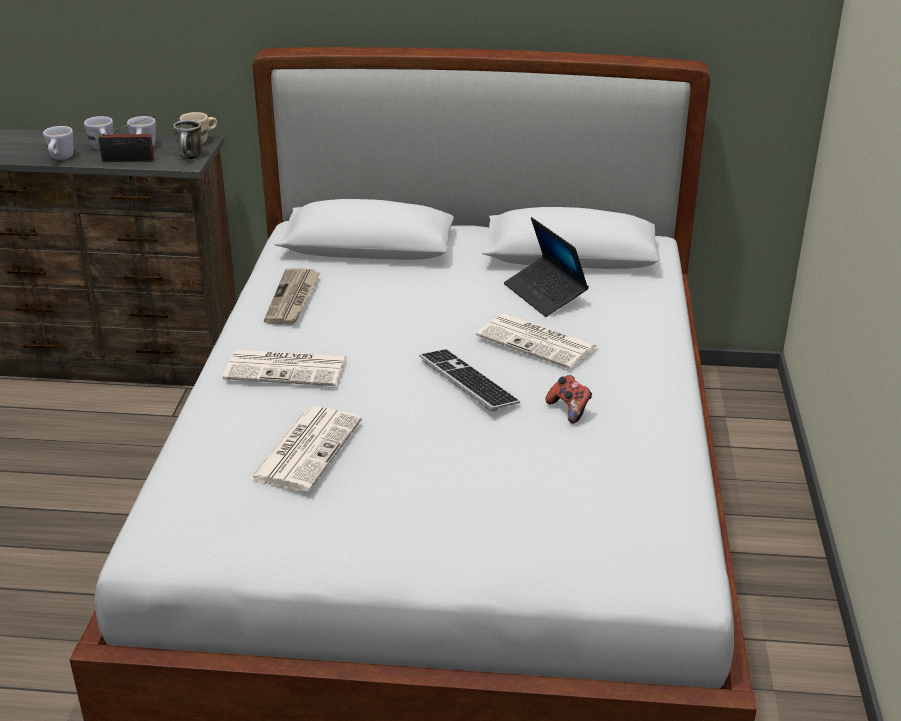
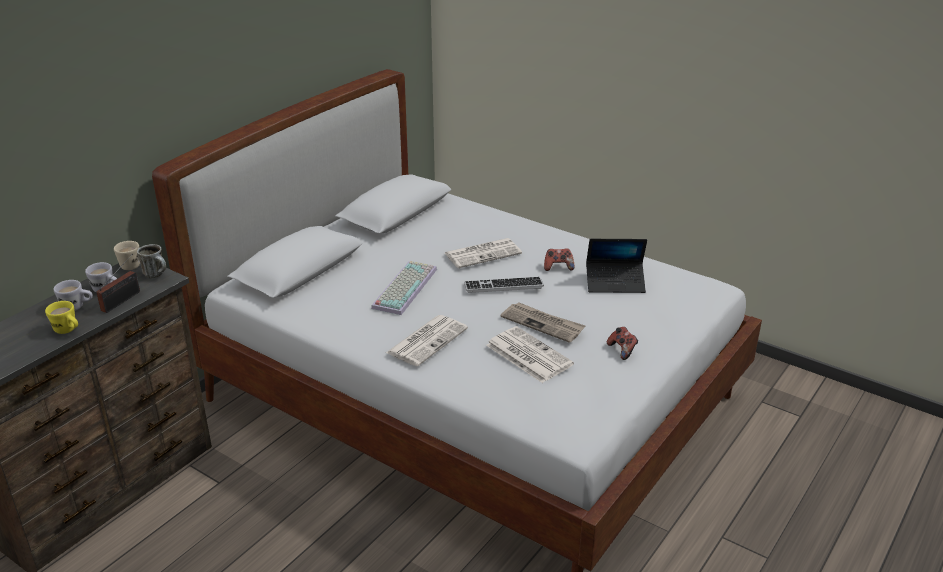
camera: 60 degrees left, 0 degrees up
(60, 158) = (68, 331): white mug -> yellow mug
(293, 299) = (339, 316): newspaper -> newspaper (543, 324)
(394, 530) = (622, 350): none -> game controller
(395, 316) = (404, 287): none -> keyboard
(545, 294) = (432, 235): laptop -> laptop (615, 283)

